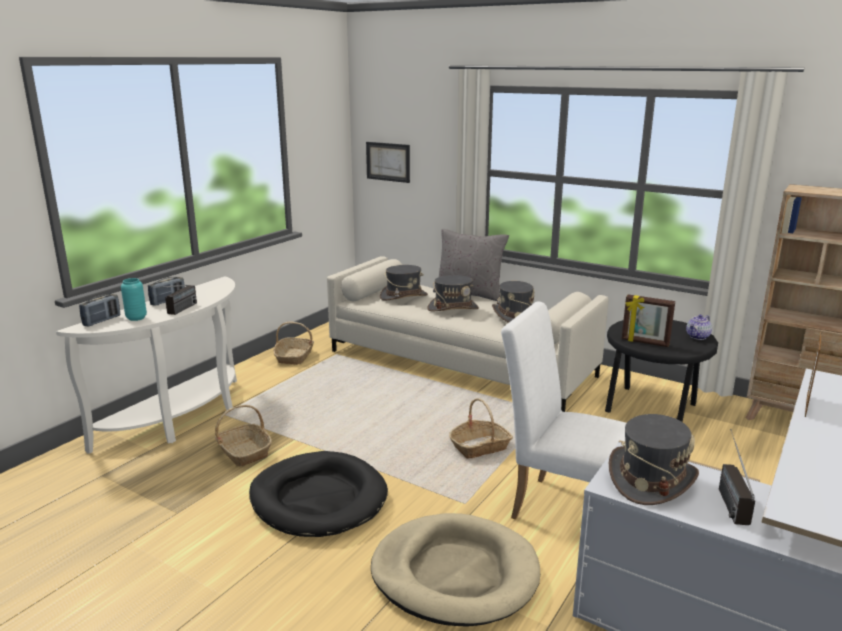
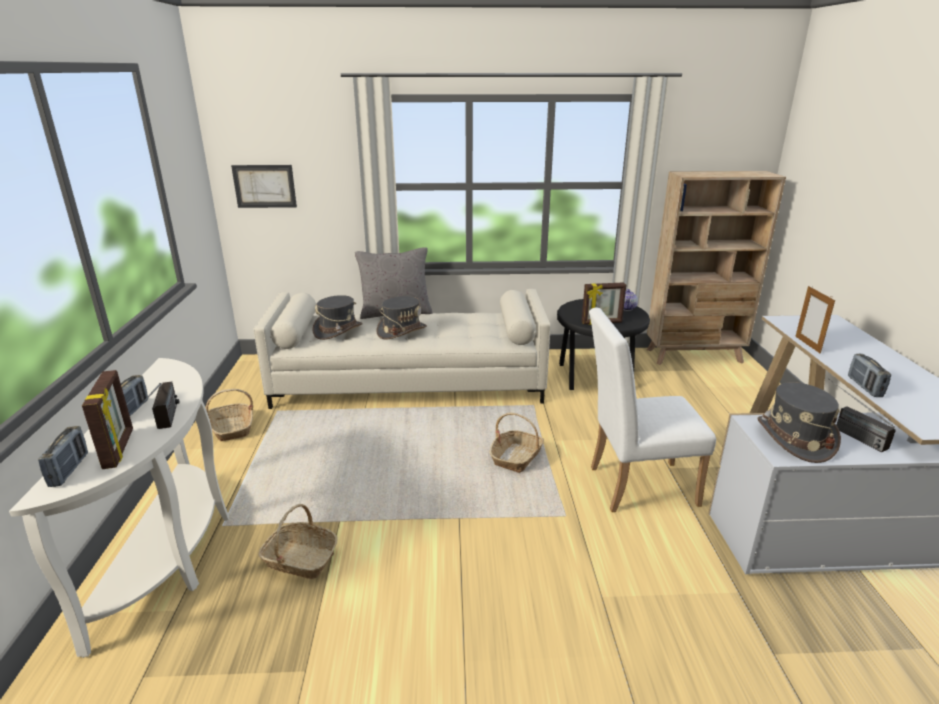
camera: 35 degrees left, 5 degrees up
(136, 318) = (120, 449): turquoise vase -> picture frame
(318, 499) = (439, 574): black dog bed -> none
(455, 574) = (632, 585): beige dog bed -> none
(514, 315) = (463, 324): grey hat -> none
(794, 457) = (864, 387): none -> radio

